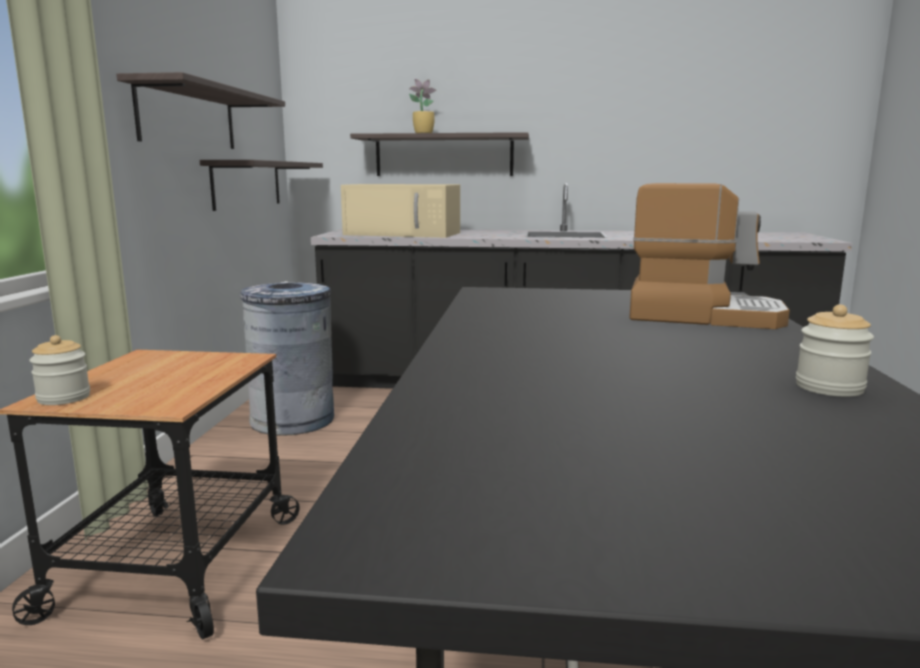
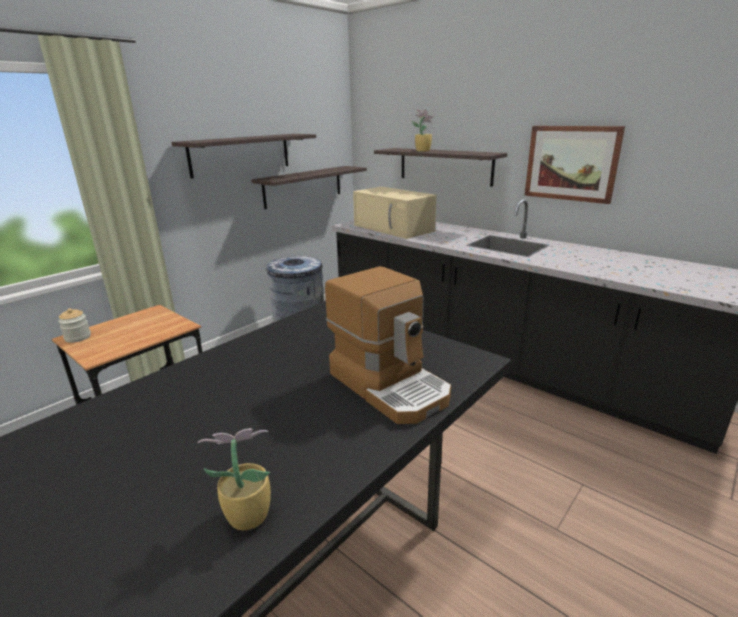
camera: 35 degrees right, 10 degrees up
(605, 142) = (571, 163): none -> picture
(829, 388) = (246, 515): jar -> potted plant

